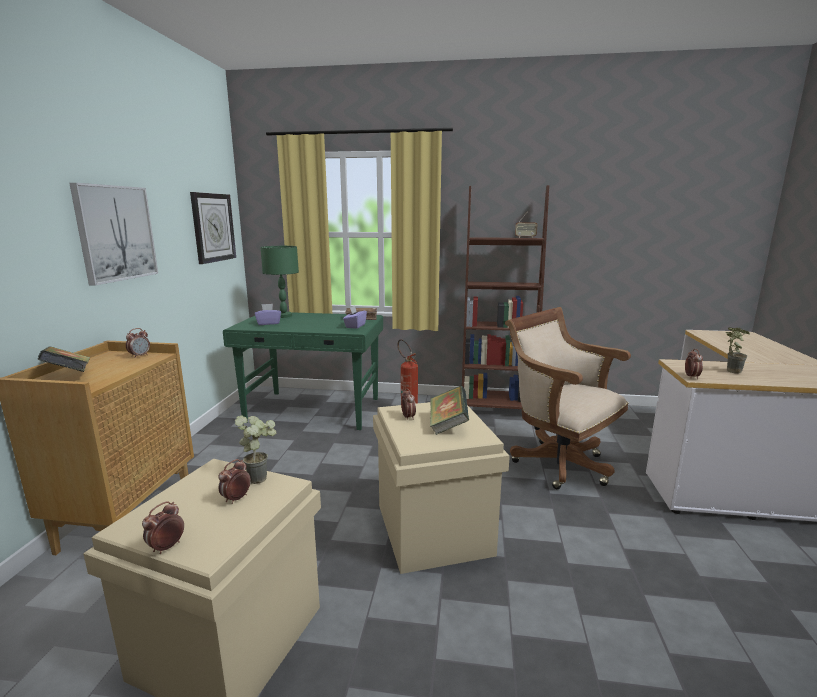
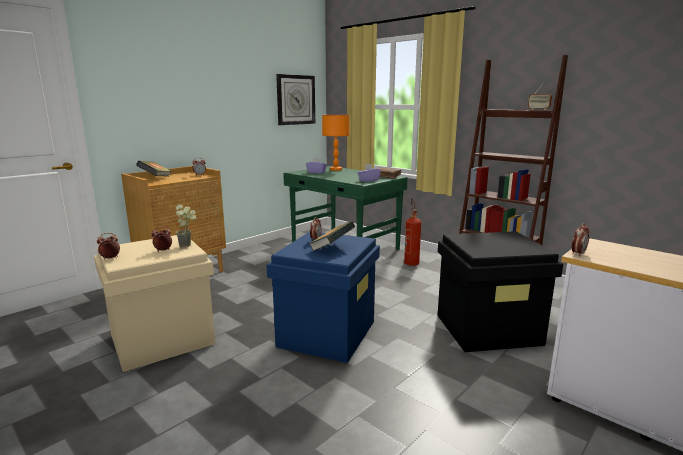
camera: 35 degrees right, 0 degrees up
(116, 233) = (210, 99): picture -> none
(284, 316) = (336, 169): green table lamp -> orange table lamp
(432, 528) = (327, 333): beige storage box -> blue storage box
(556, 463) = (488, 329): office chair -> black storage box
(729, 370) = (646, 258): potted plant -> none

